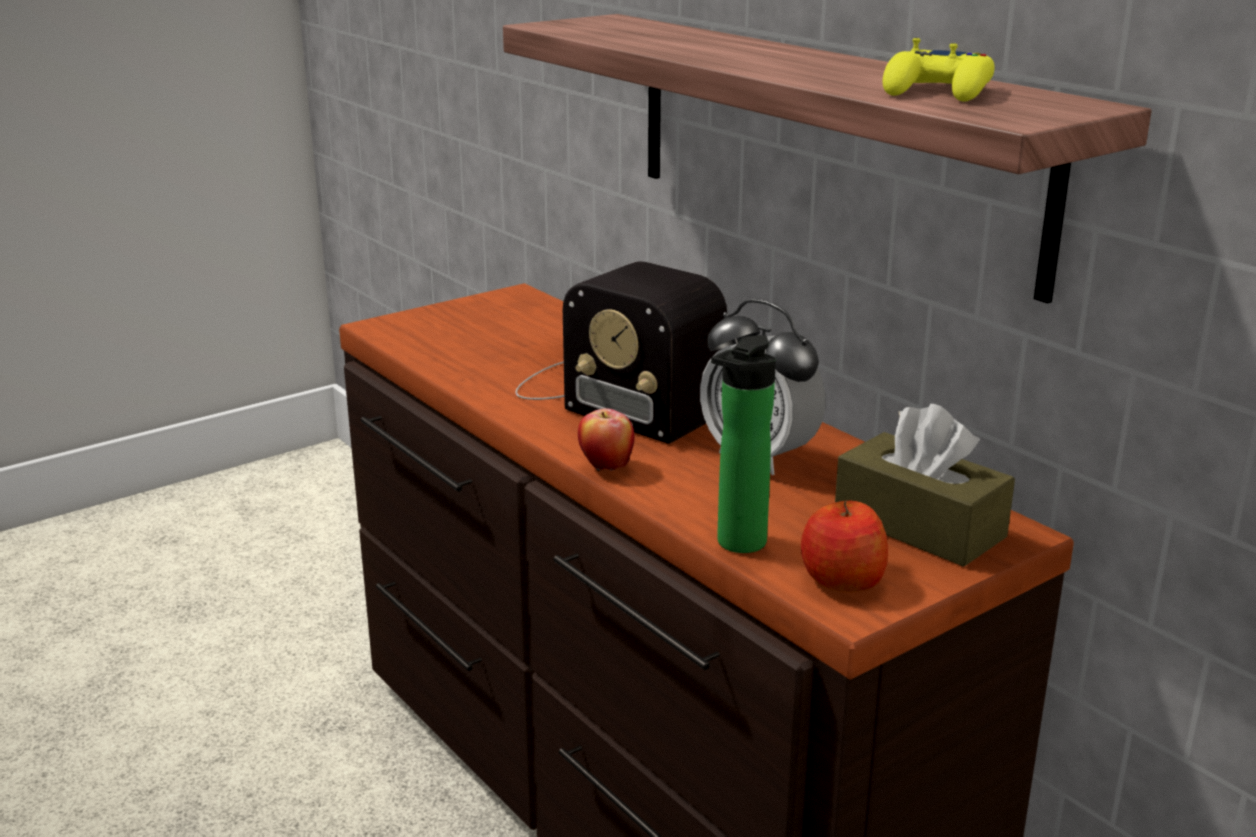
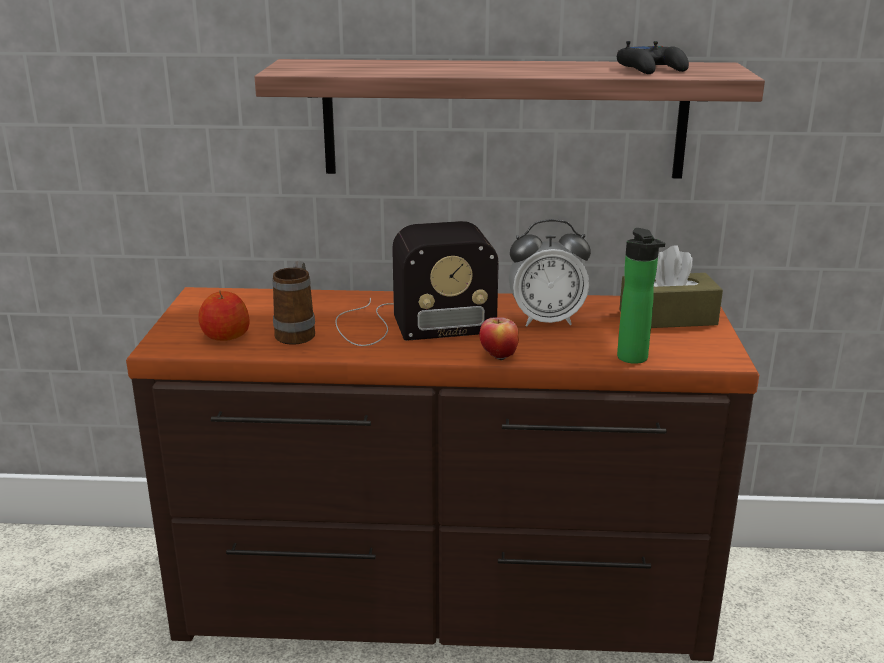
camera: 50 degrees left, 0 degrees up
(500, 360) = (298, 333): none -> mug
(841, 579) = (698, 352): apple -> apple (225, 336)
(939, 91) = (651, 69): yellow game controller -> black game controller

